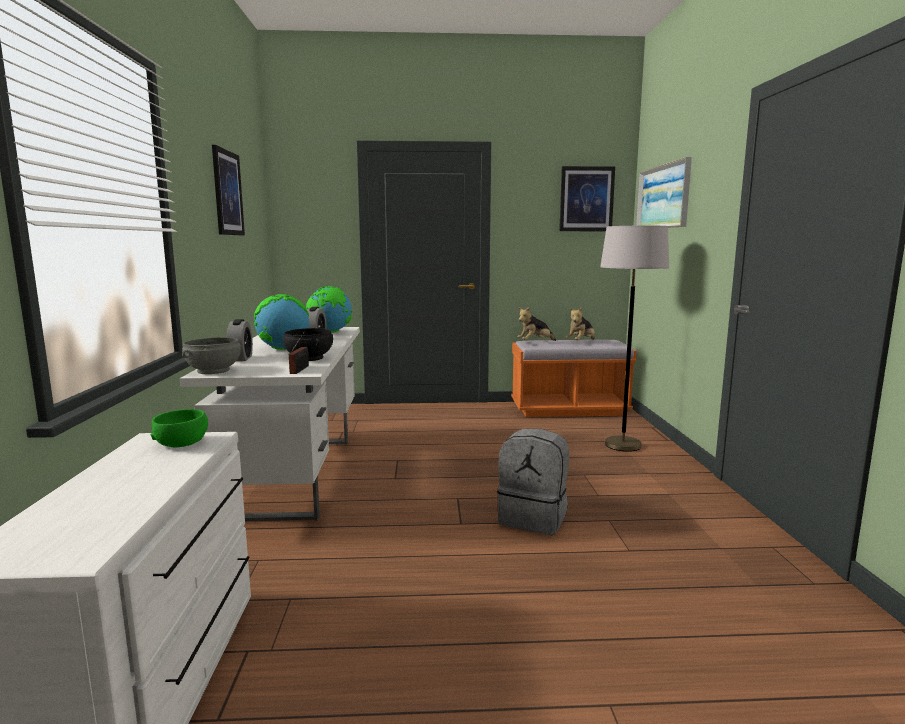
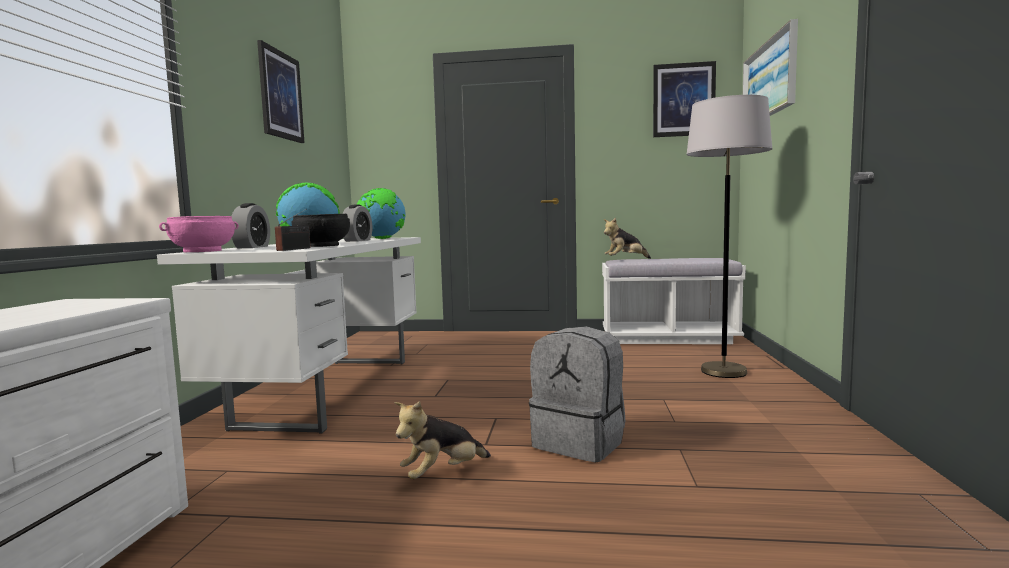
camera: 10 degrees right, 5 degrees down
(182, 443) = (89, 303): green bowl -> none
(214, 371) = (203, 251): grey bowl -> pink bowl
(569, 409) = (668, 338): orange bench -> white bench
(581, 342) = (679, 259): plush toy -> plush toy (443, 474)

